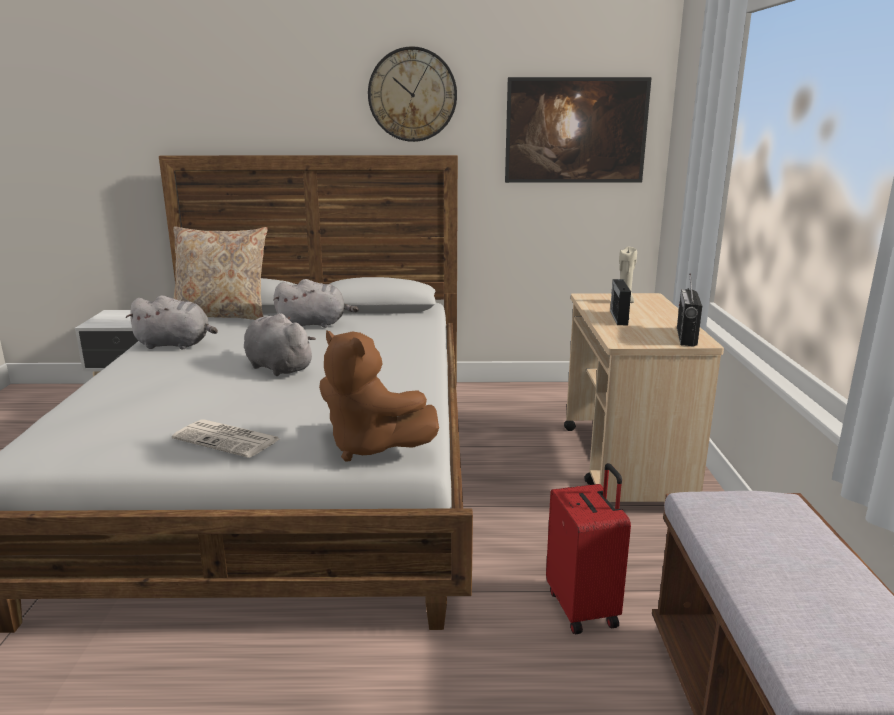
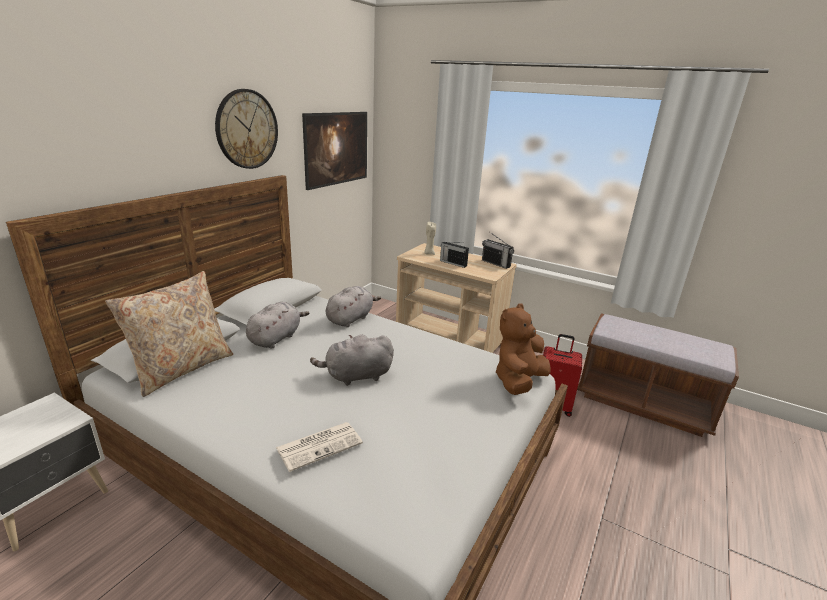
camera: 60 degrees left, 5 degrees up
(176, 345) = (232, 408): grey plush toy -> grey plush toy (351, 319)
(228, 439) = (475, 426): newspaper -> newspaper (320, 445)
(370, 446) = (518, 381): brown plush toy -> brown plush toy turned 150 degrees clockwise

